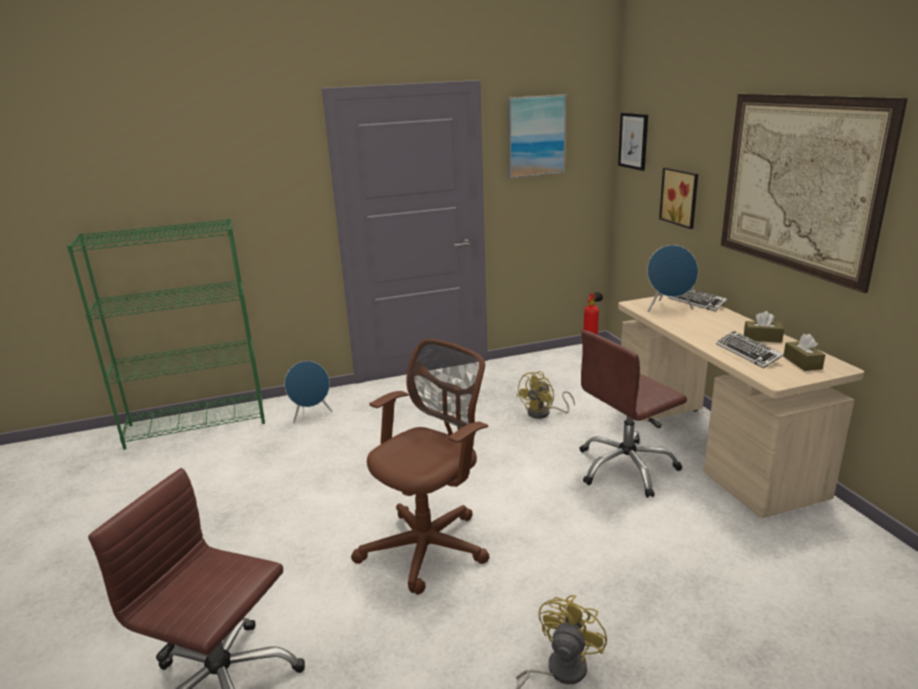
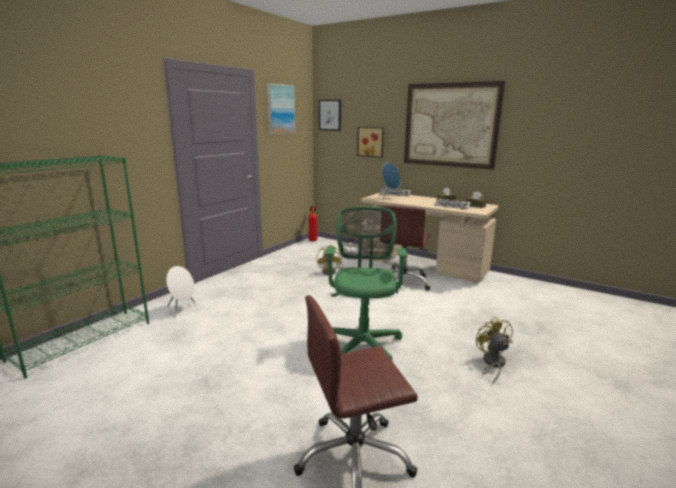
camera: 40 degrees left, 5 degrees down
(311, 415) = (182, 309): blue speaker -> white speaker
(429, 546) = (363, 343): brown office chair -> green office chair

